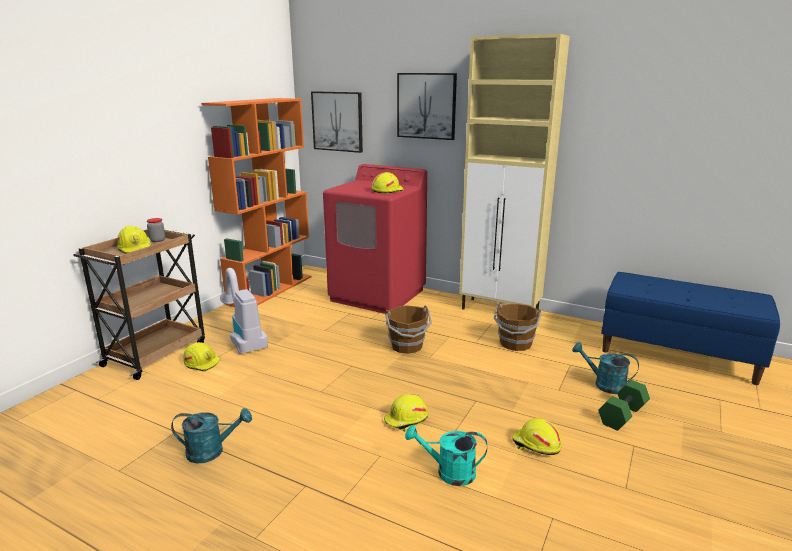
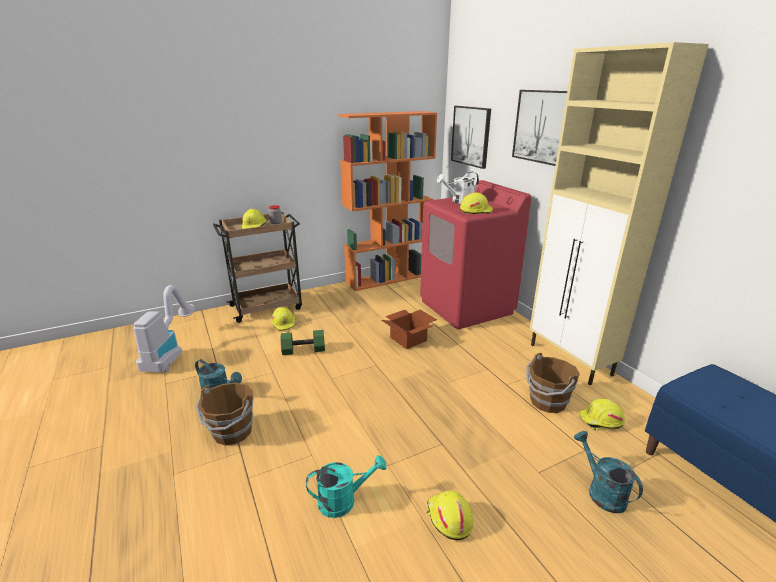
camera: 35 degrees right, 5 degrees up
(243, 338) = (328, 313): vacuum cleaner -> vacuum cleaner (170, 353)
(357, 335) = (409, 339): none -> cardboard box
(358, 186) = (459, 202): none -> white watering can
(406, 420) = (364, 433): yellow hard hat -> yellow hard hat (601, 421)
(407, 346) = (439, 364): brown bucket -> brown bucket (232, 432)
(448, 472) = (344, 500): turquoise watering can -> turquoise watering can turned 120 degrees clockwise
(623, 415) = (583, 540): green dumbbell -> green dumbbell (303, 350)

